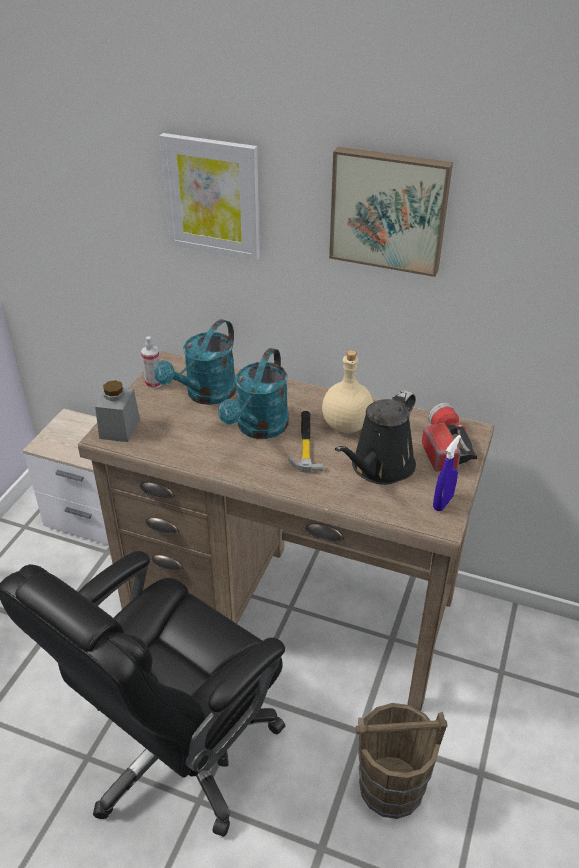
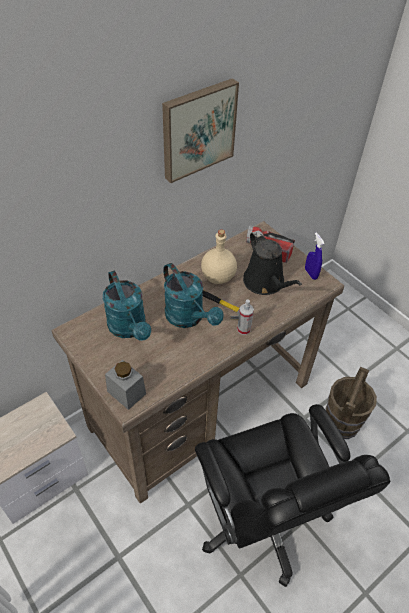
camera: 60 degrees left, 10 degrees up
(154, 383) = (89, 351): spray bottle -> spray bottle (244, 329)
(212, 196) = (72, 190): picture -> none

